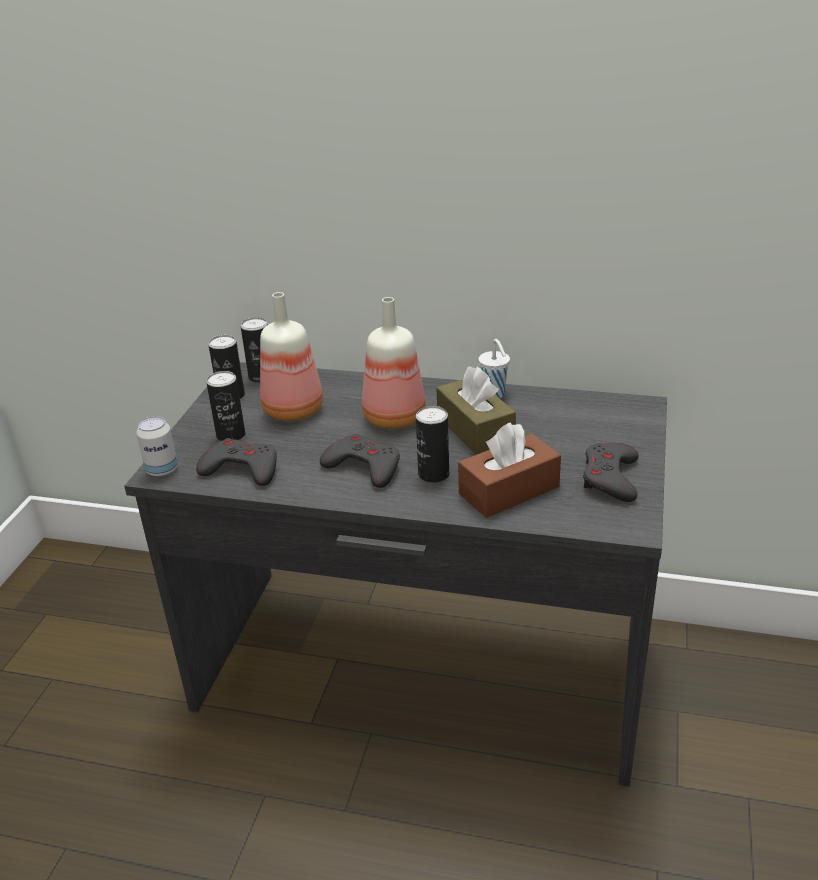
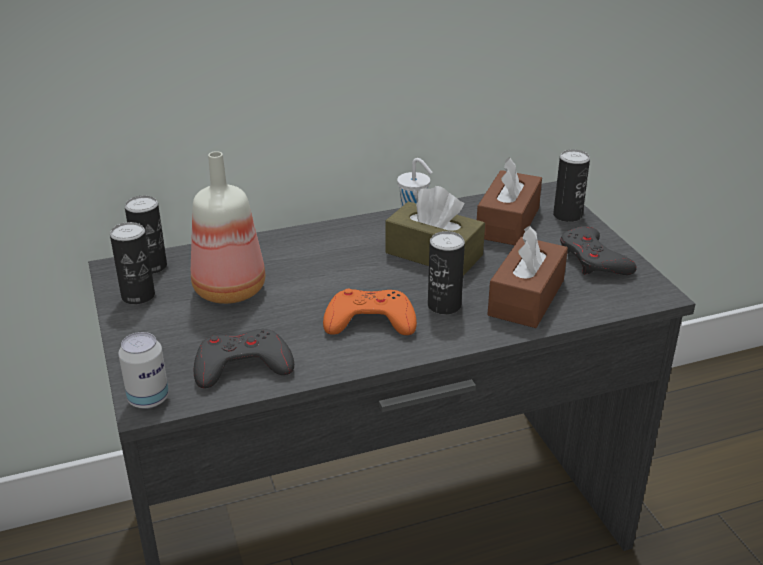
camera: 35 degrees left, 0 degrees up
(231, 435) = (187, 336): can -> can (567, 215)
(364, 467) = (369, 321): grey game controller -> orange game controller
(393, 419) = (345, 267): bottle -> none
(571, 422) = (508, 223): none -> brown tissue box

